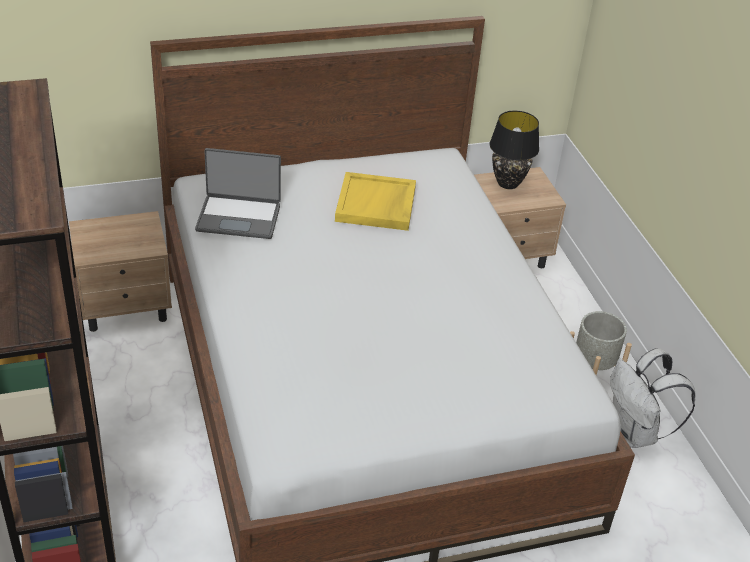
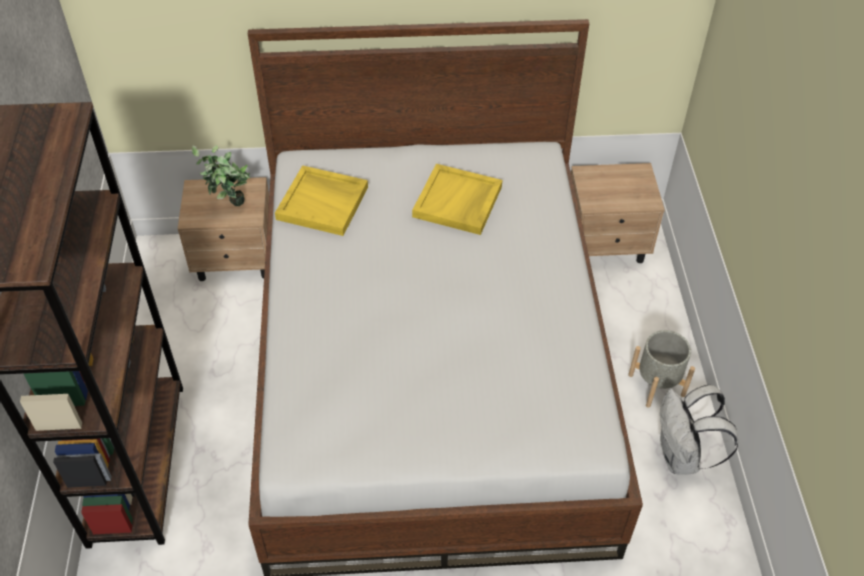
camera: 15 degrees right, 10 degrees up
(126, 241) = (229, 207): none -> potted plant
(239, 217) = (323, 203): laptop -> yellow tray
(507, 183) = (611, 179): black table lamp -> none

